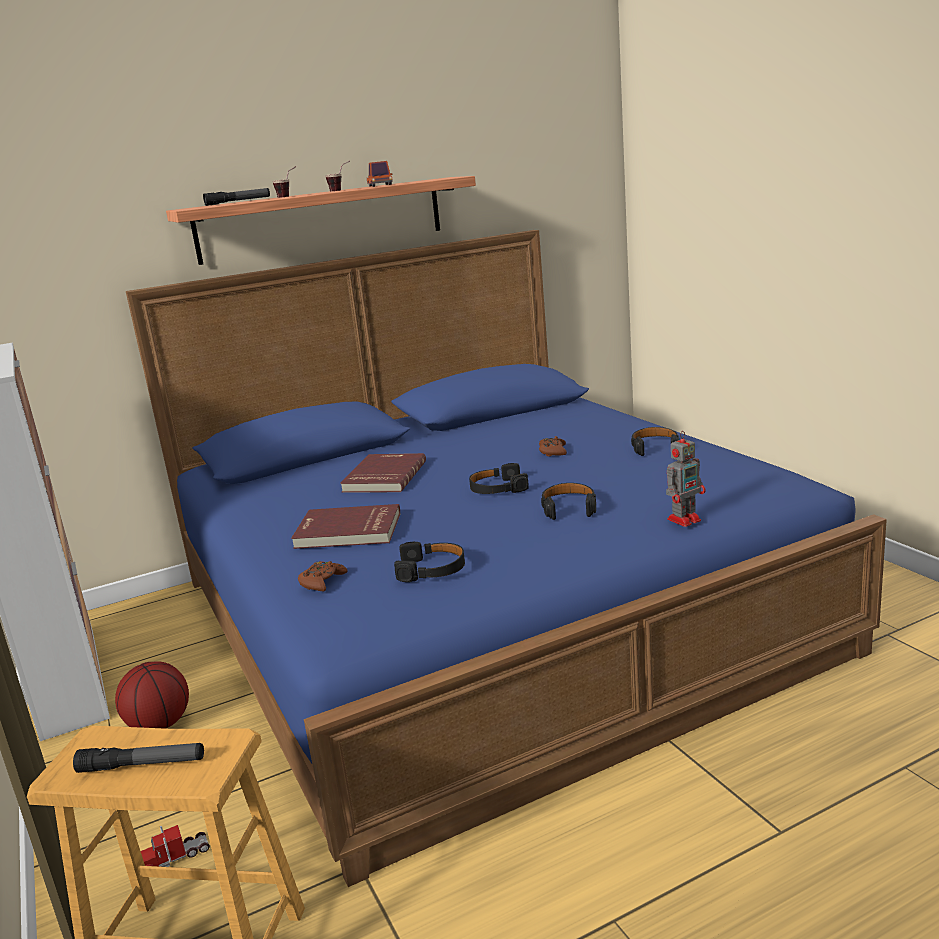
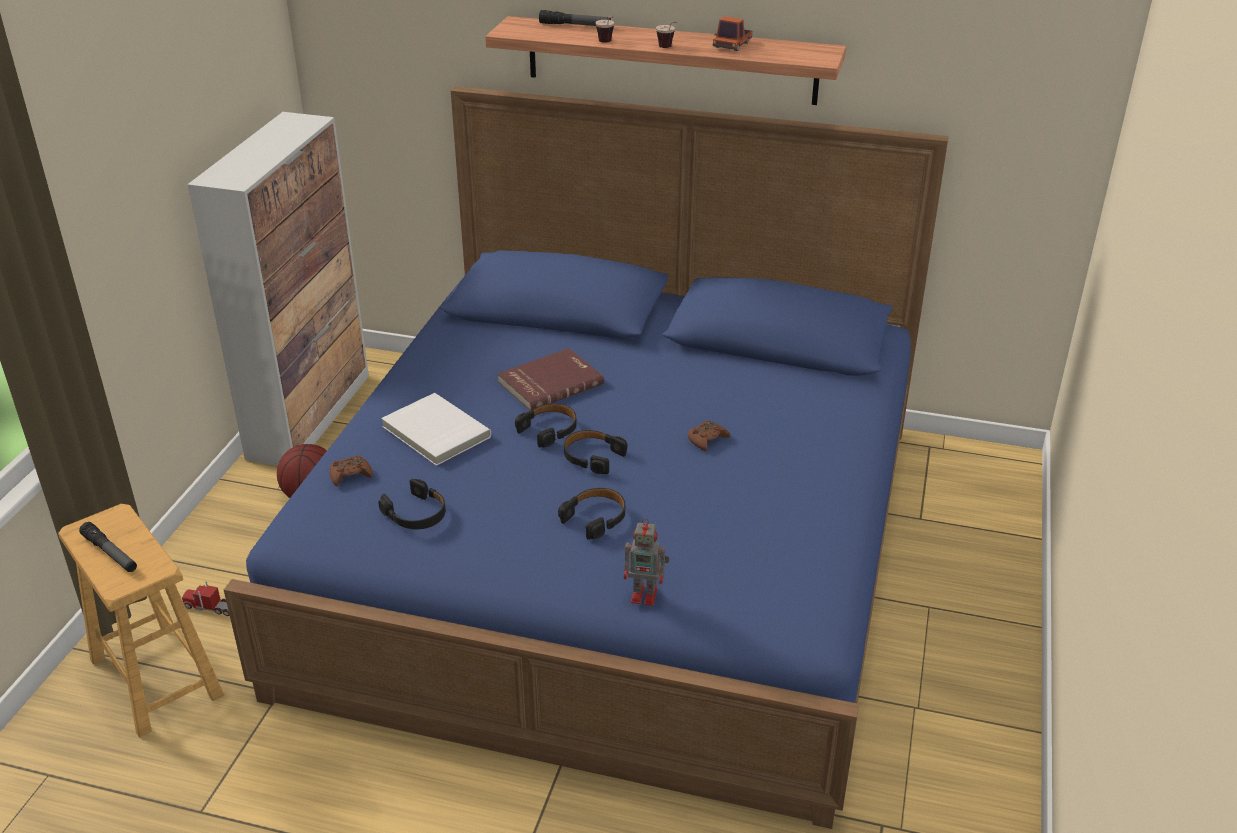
camera: 40 degrees right, 15 degrees up
(348, 531) = (434, 433): red book -> white book
(655, 447) = (789, 493): black headphones -> black headphones (549, 430)

